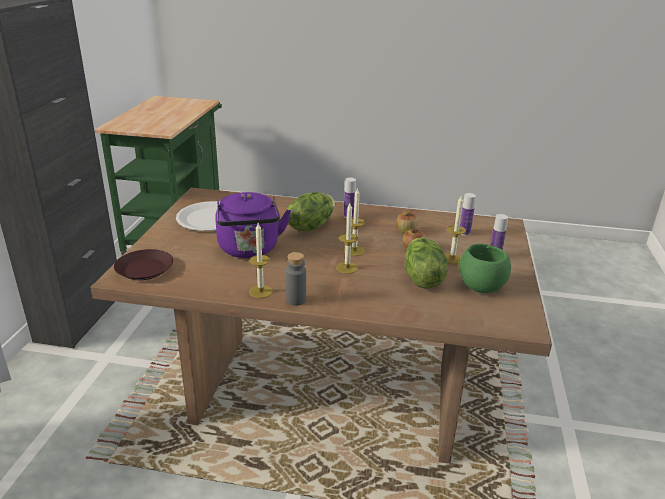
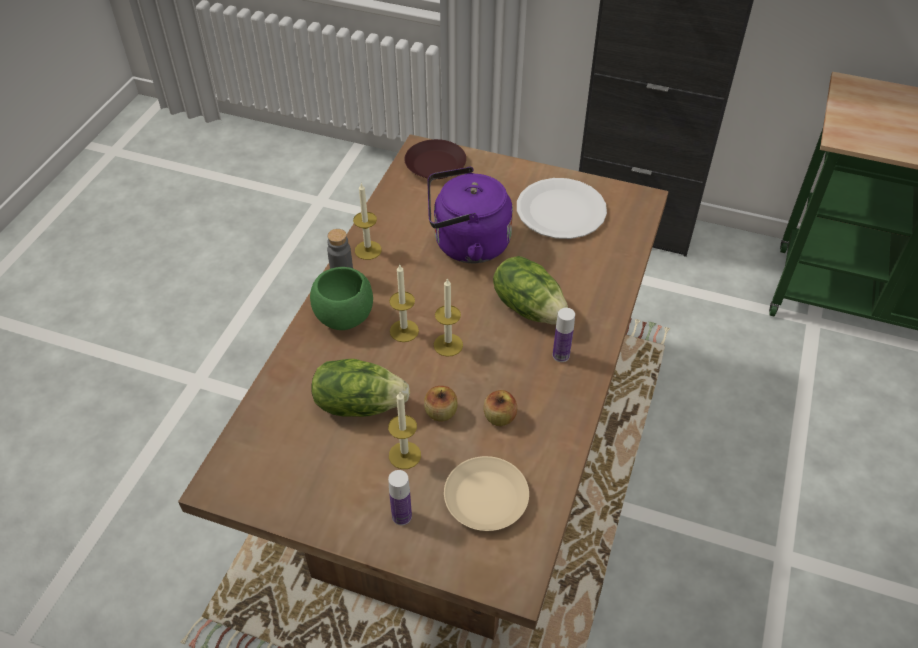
camera: 100 degrees right, 20 degrees up
(464, 233) = (487, 499): bottle -> beige plate
(481, 287) = (320, 467): green bowl -> green bowl (343, 317)

